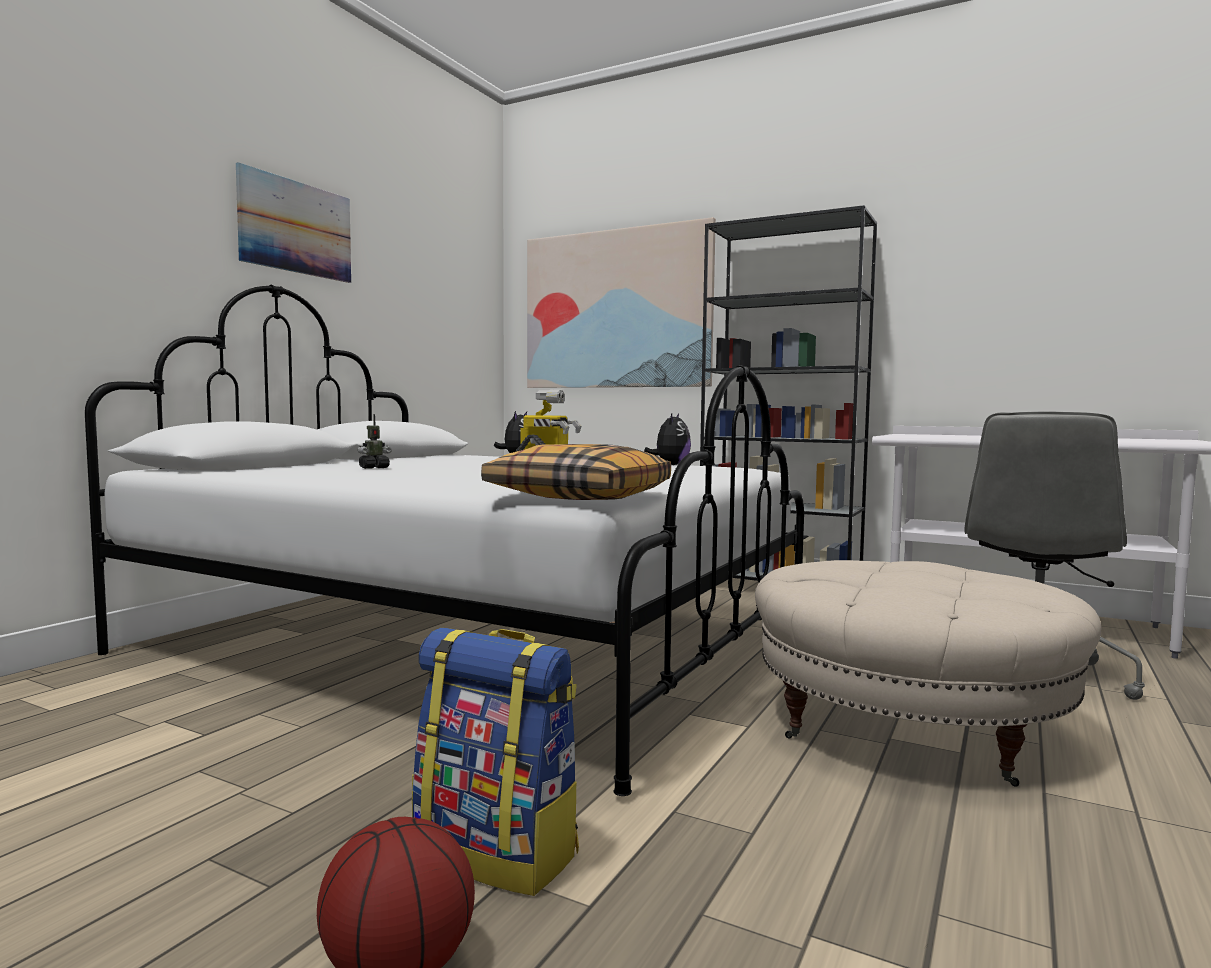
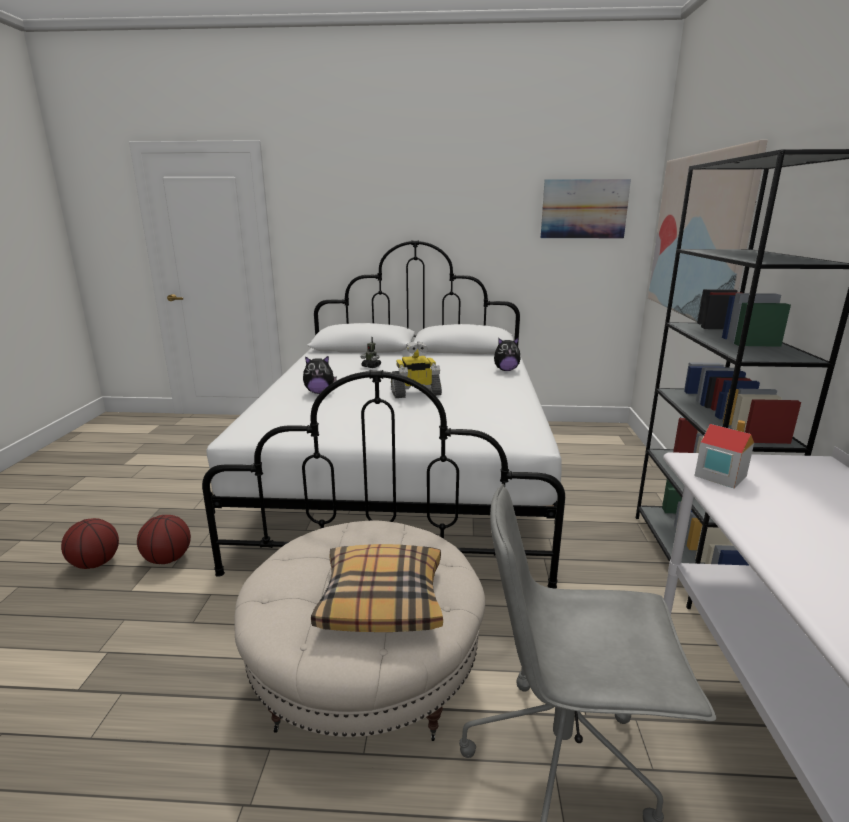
camera: 65 degrees right, 15 degrees up
(296, 227) = (435, 199): picture -> picture (584, 209)
(499, 852) = (168, 559): backpack -> basketball
(579, 496) = (256, 429): pillow -> pillow (382, 599)
(670, 465) = (515, 413): plush toy -> plush toy (319, 392)
(923, 436) = (719, 475): none -> toy house

